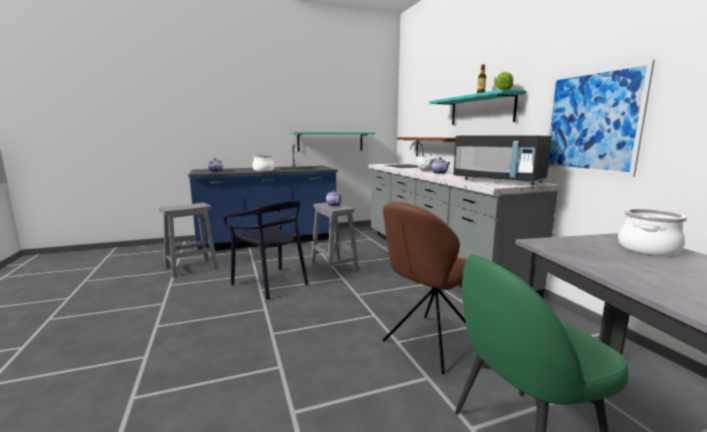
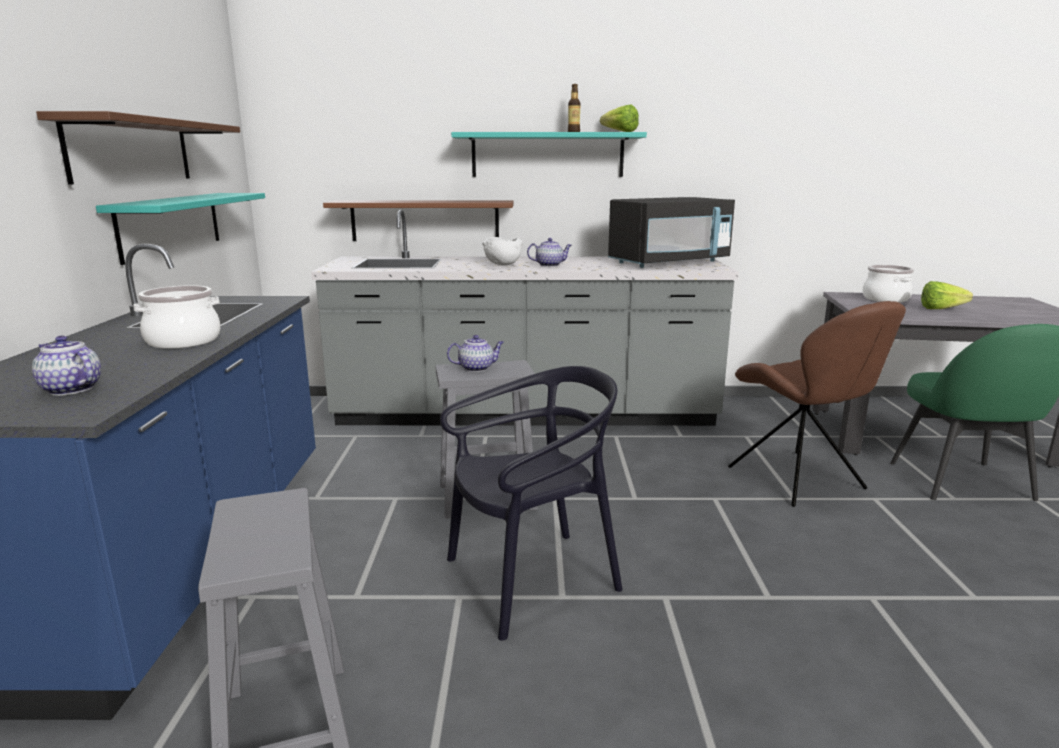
camera: 70 degrees left, 5 degrees up
(313, 116) = (131, 151): none -> brown shelf
(591, 122) = (736, 181): picture -> none
(649, 268) = (945, 309): none -> lettuce

